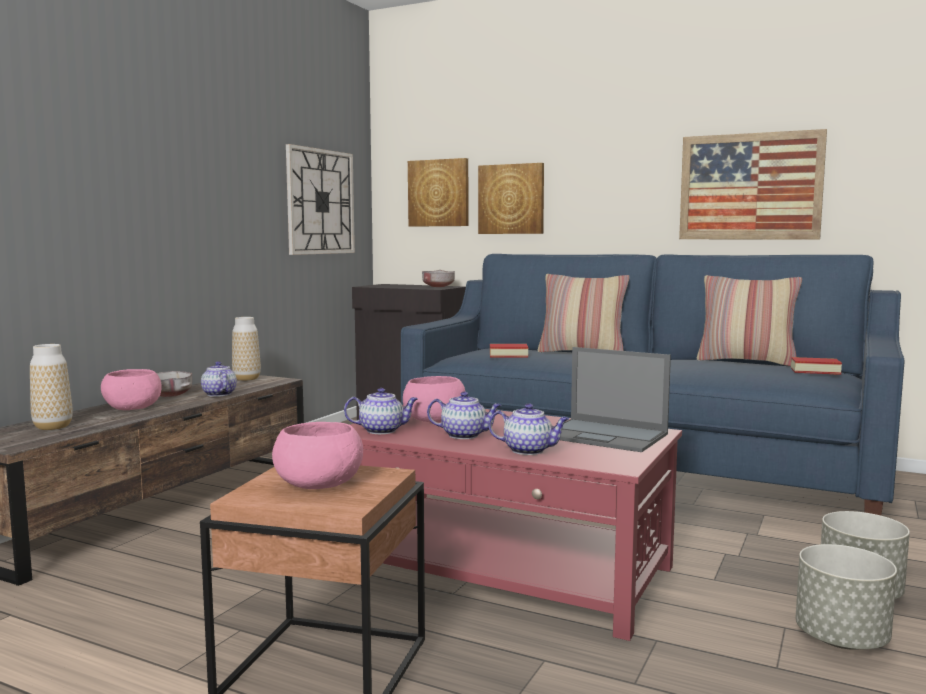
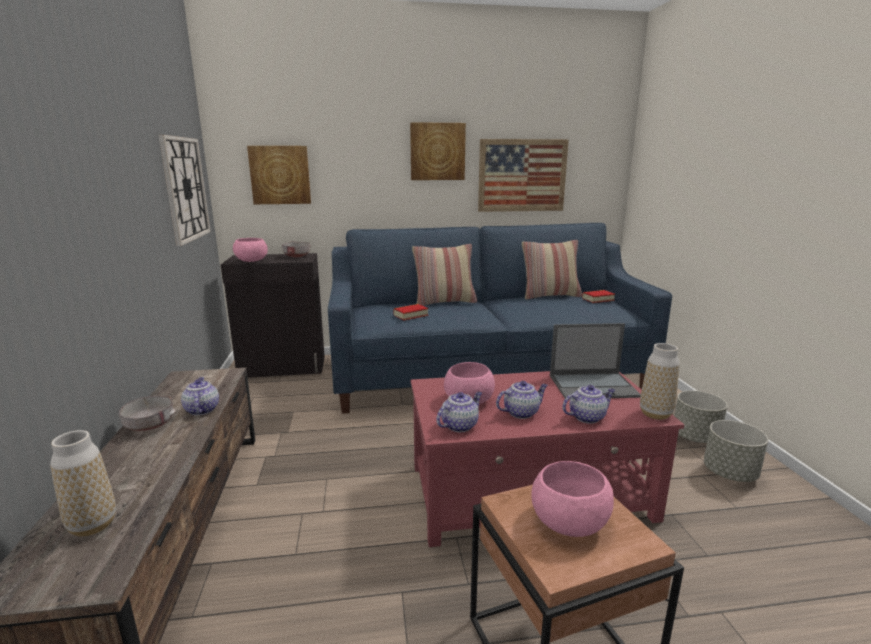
camera: 35 degrees left, 10 degrees up
(133, 408) = (141, 458): pink bowl -> pink bowl (251, 260)
(218, 394) = (201, 409): teapot -> teapot turned 45 degrees clockwise
(246, 379) = (190, 379): vase -> vase (655, 414)
(511, 199) = (348, 181): picture -> picture (437, 151)

